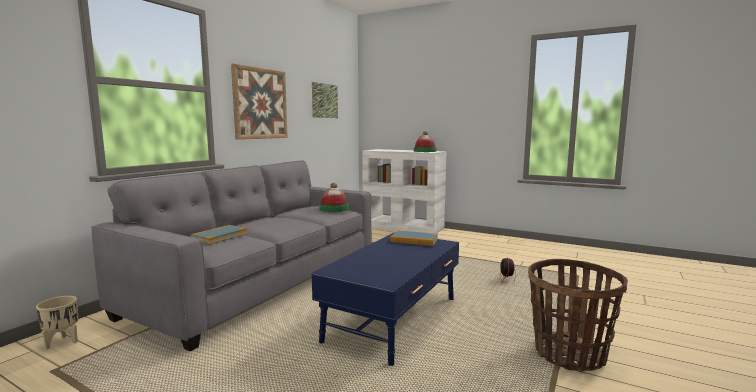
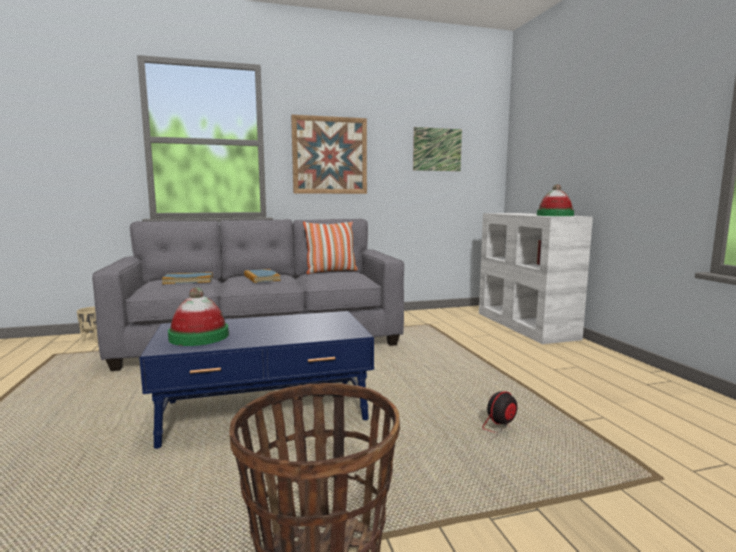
camera: 45 degrees right, 0 degrees up
(301, 208) = (331, 271): none -> pillow
(334, 209) = (351, 276): hat -> hat (199, 336)
(414, 240) = (333, 322): book -> book (261, 278)

